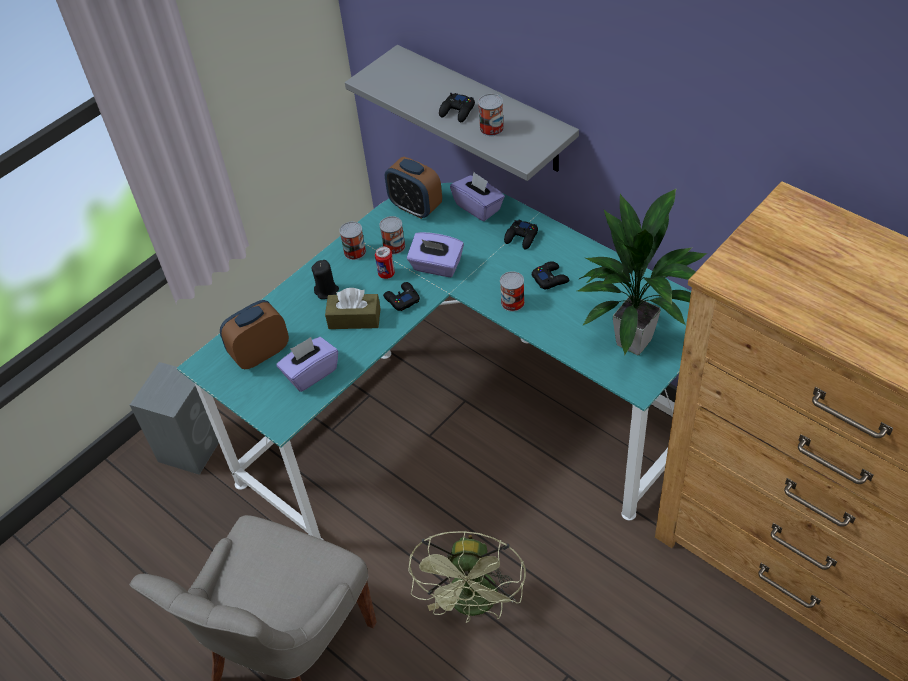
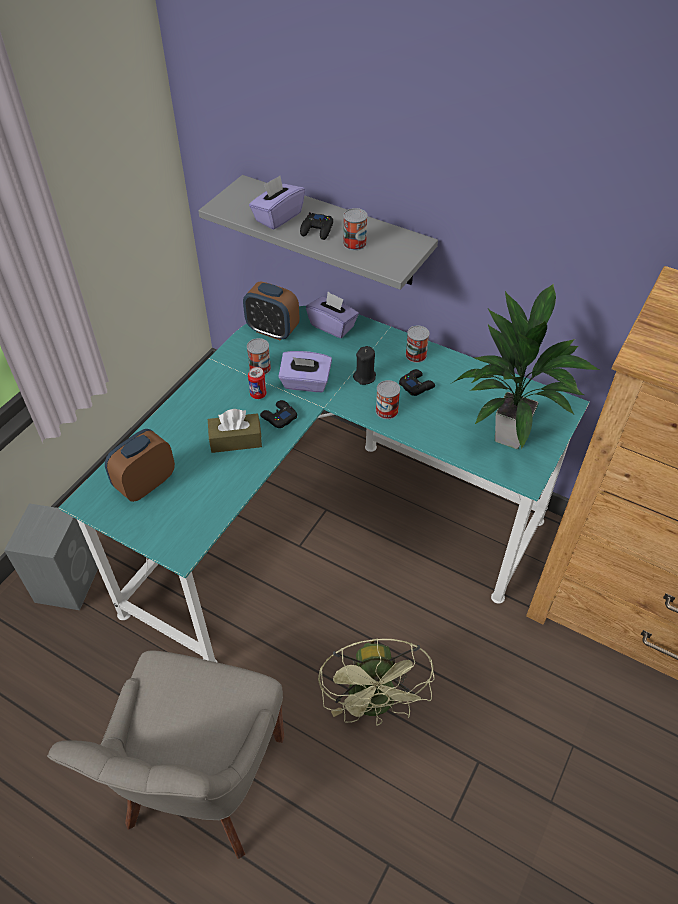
camera: 15 degrees left, 0 degrees up
(311, 373) = (202, 498): purple tissue box -> purple tissue box (278, 217)
(327, 291) = (202, 415): black candle -> black candle (365, 377)
(355, 252) = (222, 376): can -> can (416, 355)
(521, 237) = (380, 350): black game controller -> none

